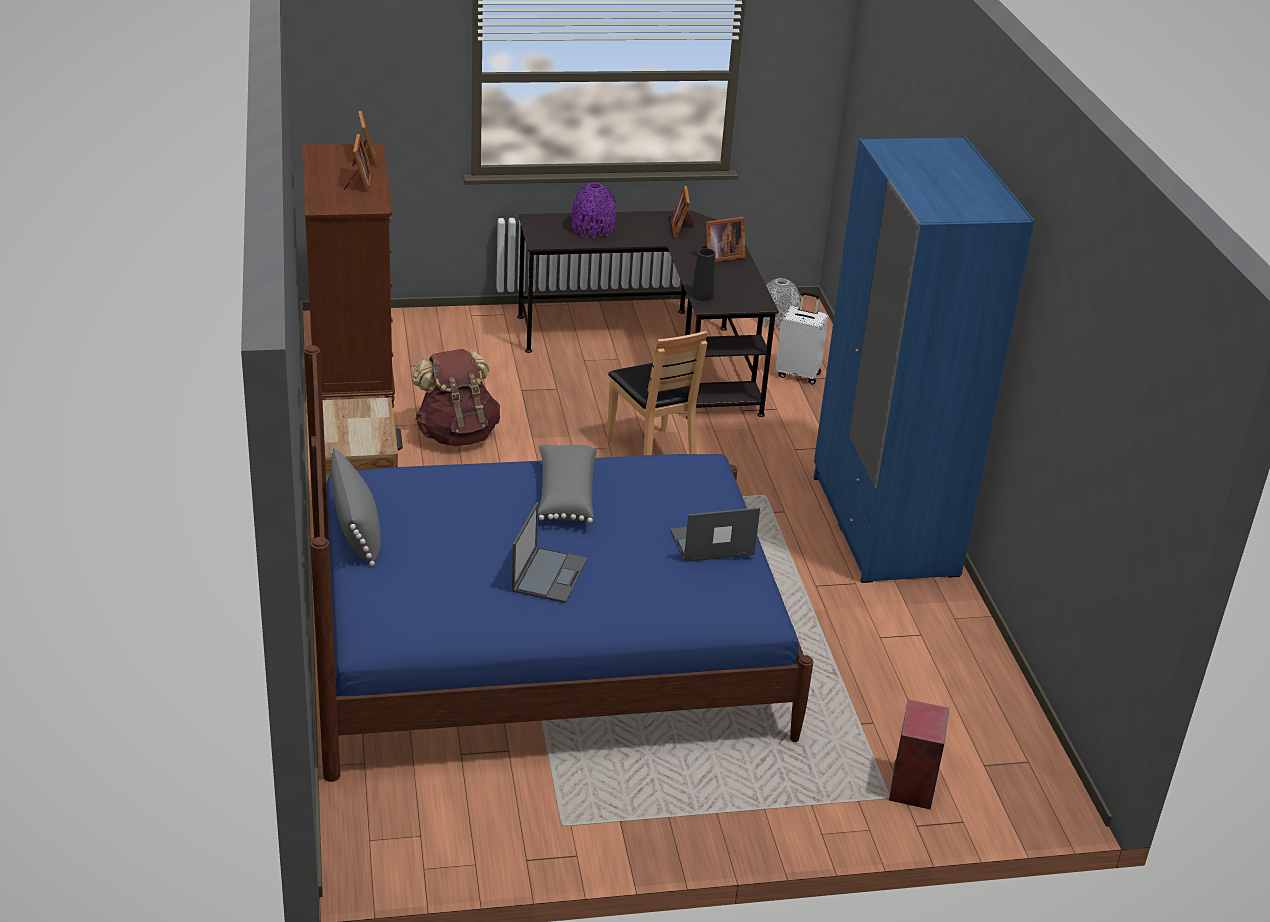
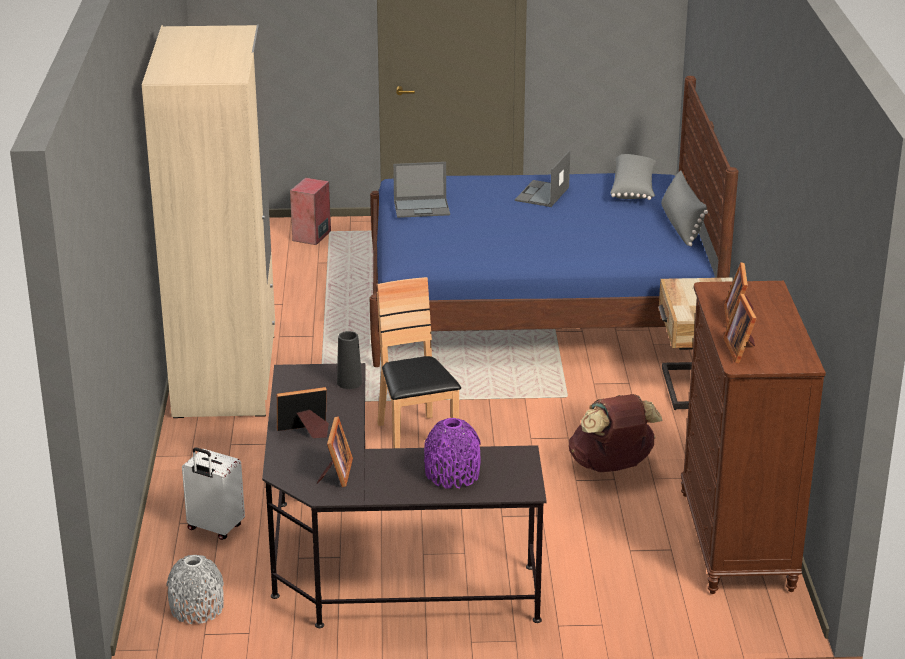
camera: 170 degrees left, 5 degrees down
(565, 495) = (525, 236): grey pillow -> grey pillow (633, 189)
(883, 525) = (226, 375): blue wardrobe -> beige wardrobe

